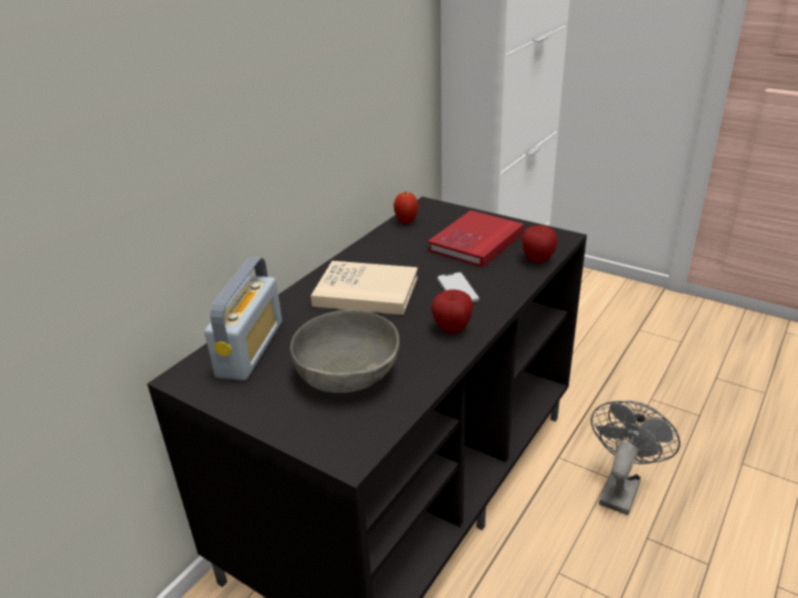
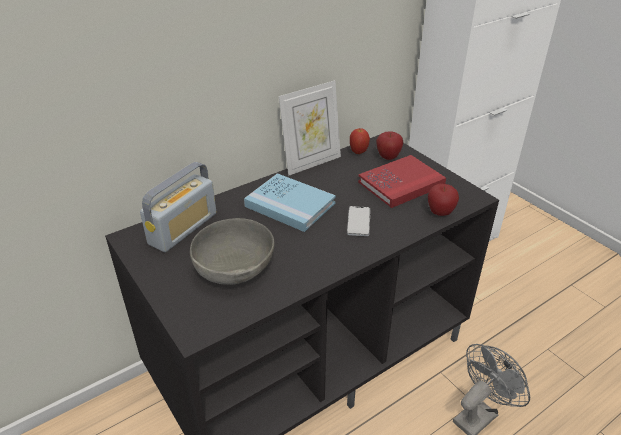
camera: 20 degrees right, 5 degrees up
(360, 244) = (311, 163): none -> picture frame
(366, 291) = (290, 205): beige book -> blue book
(452, 329) = (332, 254): apple -> apple (388, 157)

